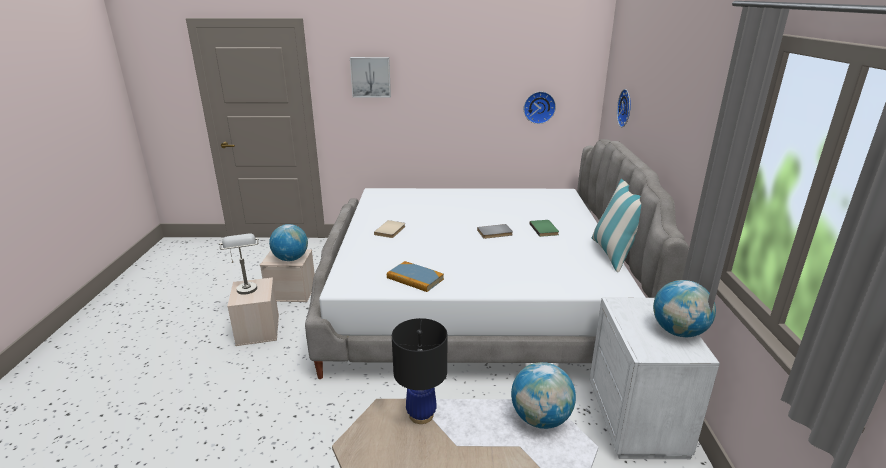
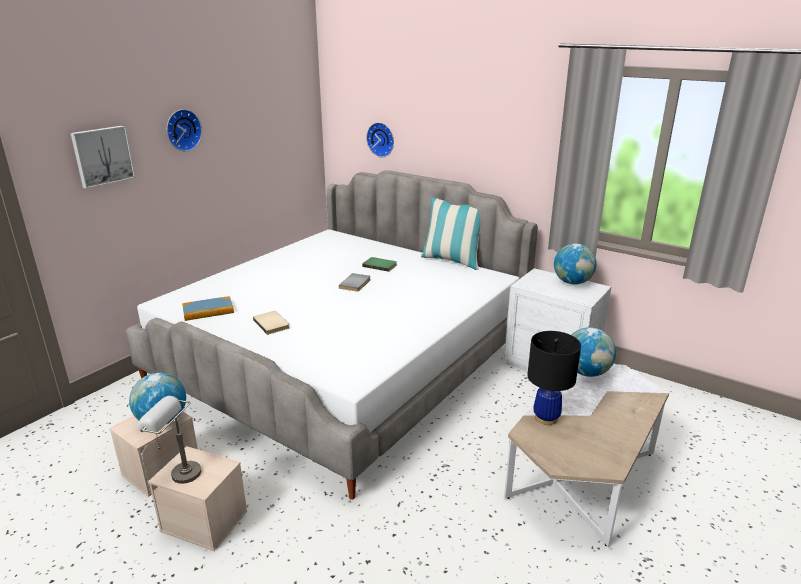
camera: 55 degrees left, 0 degrees up
(415, 278) = (386, 343): book -> book (208, 311)
(539, 107) = (278, 156): wall clock -> wall clock (182, 130)

